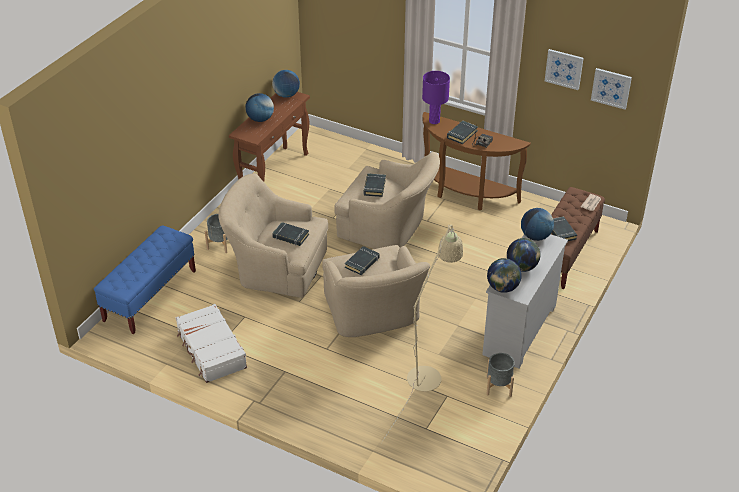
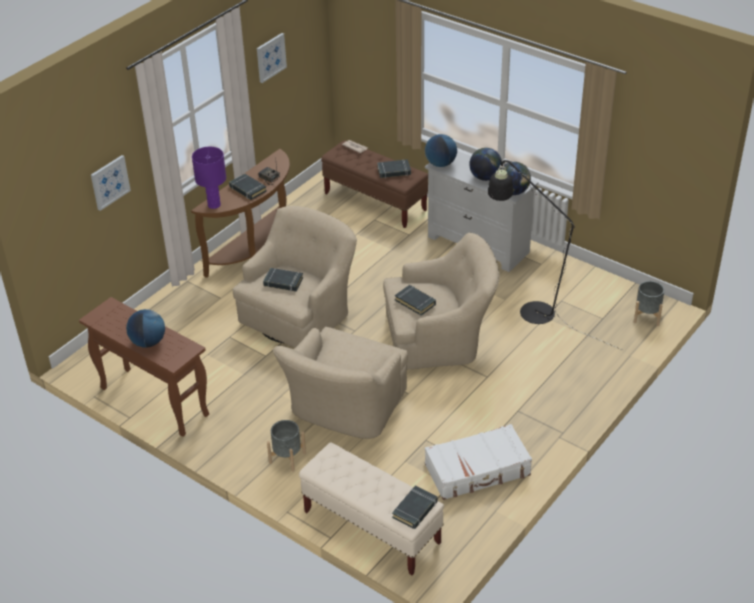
camera: 80 degrees left, 0 degrees up
(150, 296) = (371, 527): blue bench -> beige bench
(286, 95) = (101, 316): globe -> none
(290, 236) = (356, 353): black book -> black book (415, 510)
(427, 372) = (528, 309): beige floor lamp -> black floor lamp
(499, 386) = (552, 267): grey planter -> grey planter (647, 316)
(611, 88) = (305, 43): picture -> picture (109, 182)

